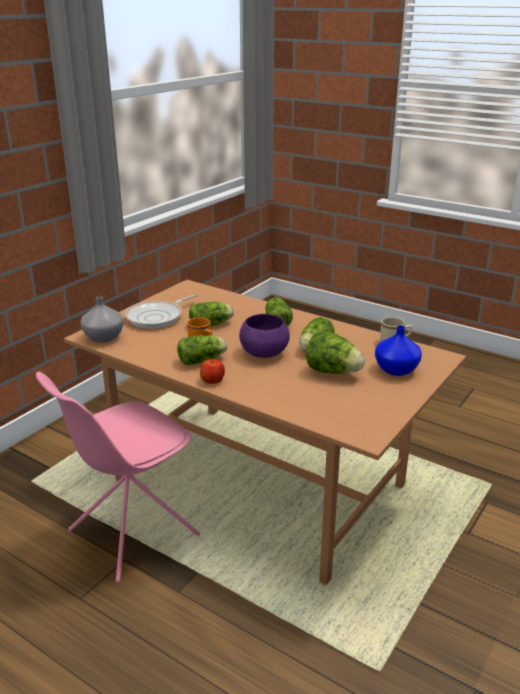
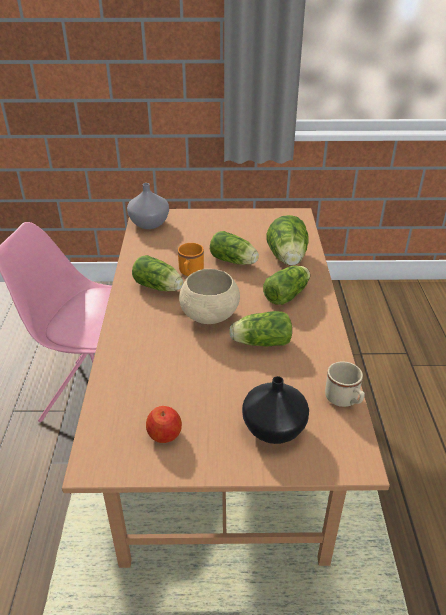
camera: 55 degrees right, 10 degrees up
(157, 317) = (214, 229): frying pan -> none
(212, 380) = (126, 309): apple -> apple (165, 434)
(263, 353) = (209, 315): purple bowl -> beige bowl
(333, 372) = (217, 378): lettuce -> lettuce (287, 259)
(396, 370) = (272, 429): blue vase -> black vase

